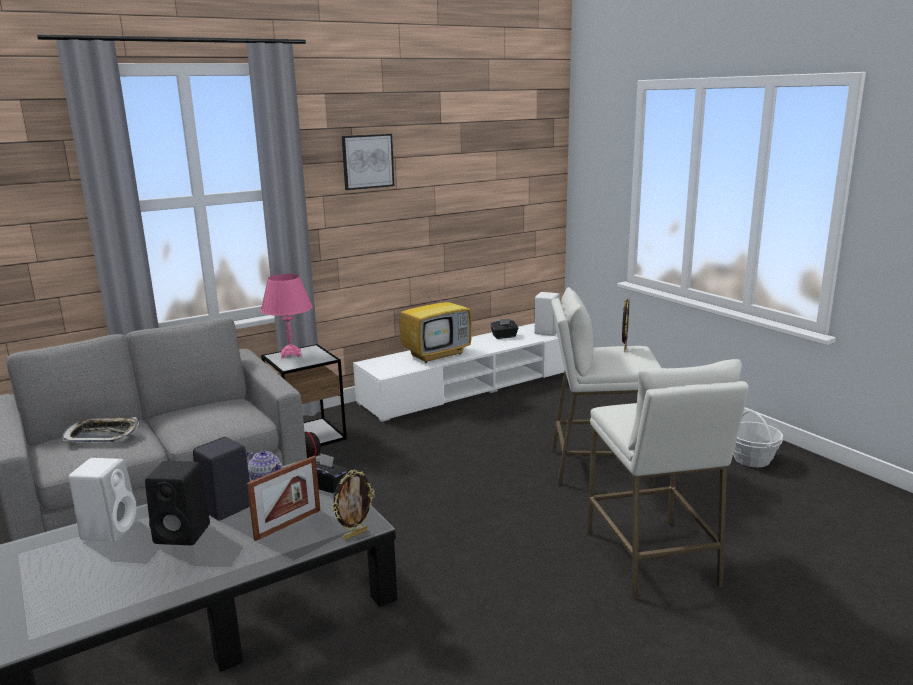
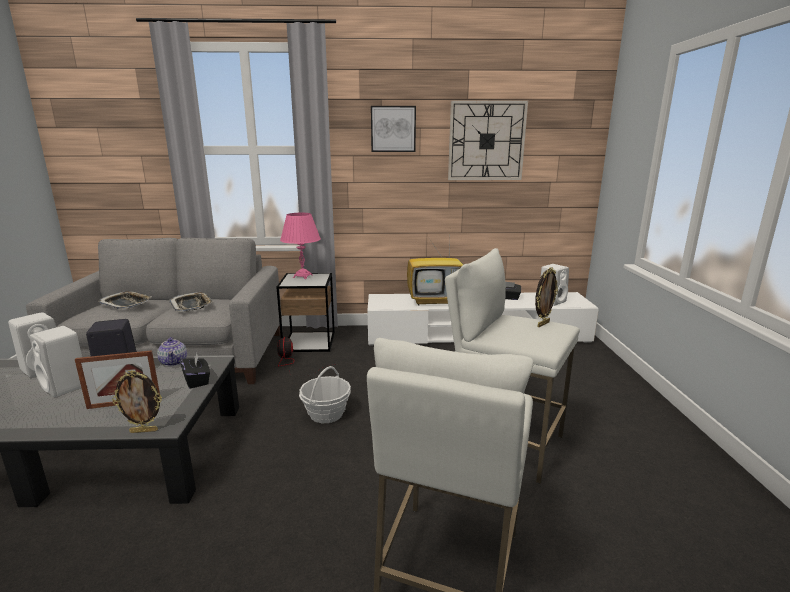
camera: 30 degrees right, 0 degrees up
(184, 534) = (66, 386): black speaker -> white speaker
(201, 416) = (192, 305): none -> tray
(463, 167) = (486, 141): none -> wall clock
(751, 459) = (694, 495): basket -> basket (326, 414)

